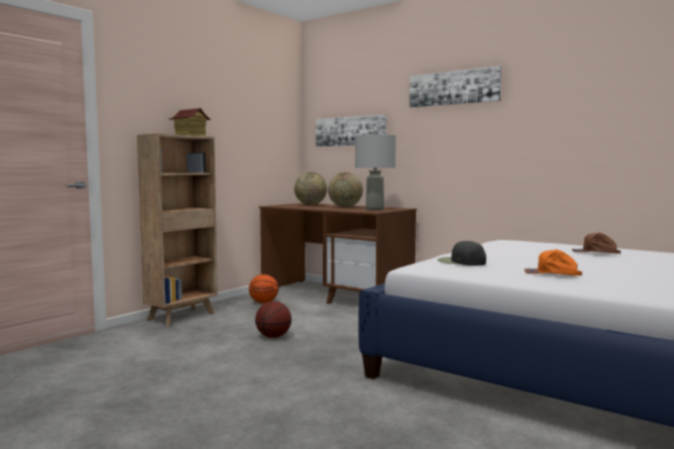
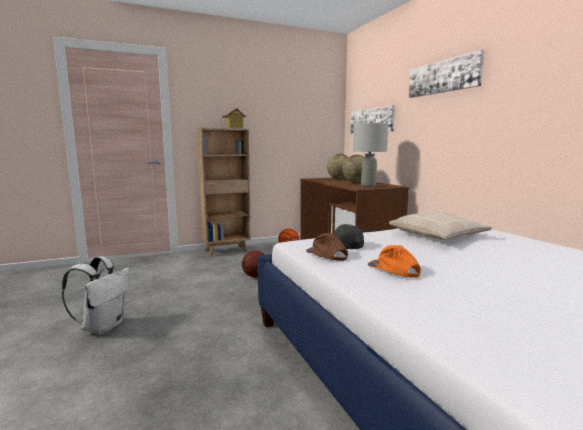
camera: 30 degrees right, 5 degrees up
(166, 425) = (103, 326): none -> white backpack
(516, 249) = (438, 236): none -> beige pillow
(595, 252) = (513, 250): brown cap -> brown cap (327, 254)

